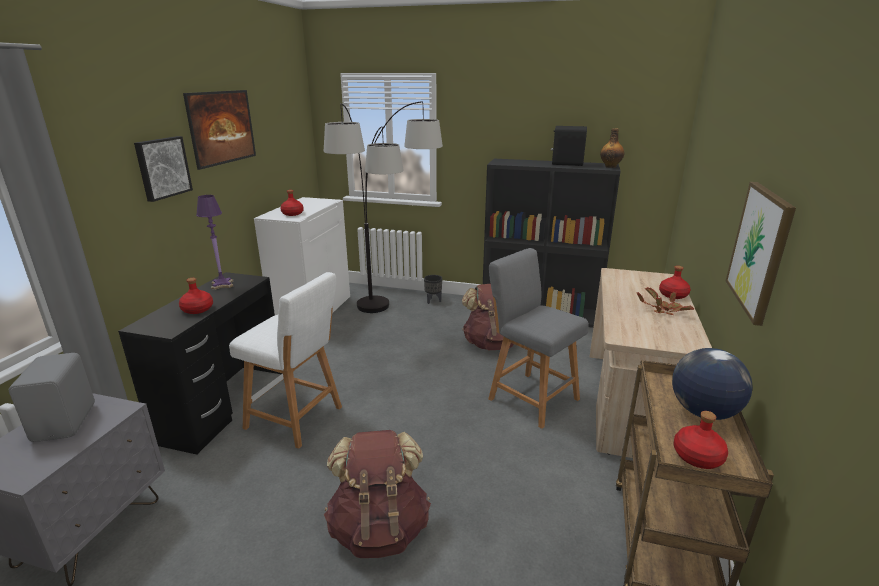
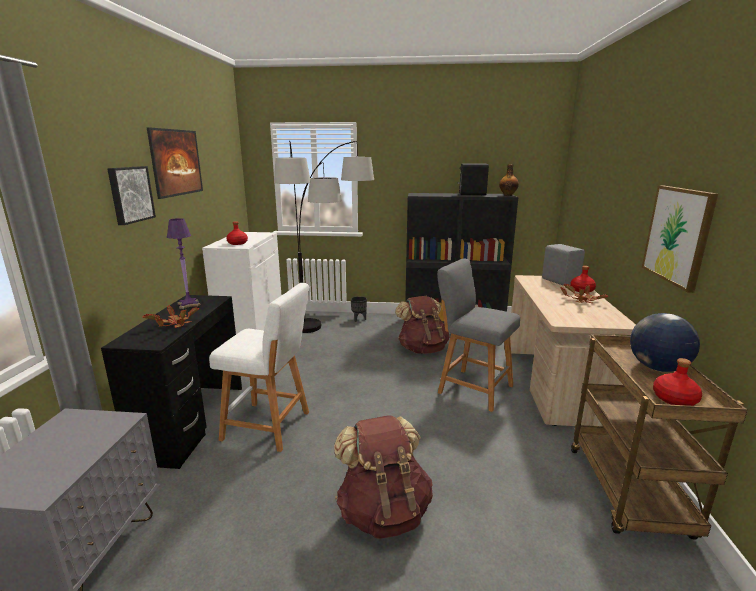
camera: 10 degrees left, 5 degrees down
(67, 422) = (66, 437): grey speaker -> grey speaker (560, 281)
(197, 309) = (175, 325): red bottle -> potted plant

